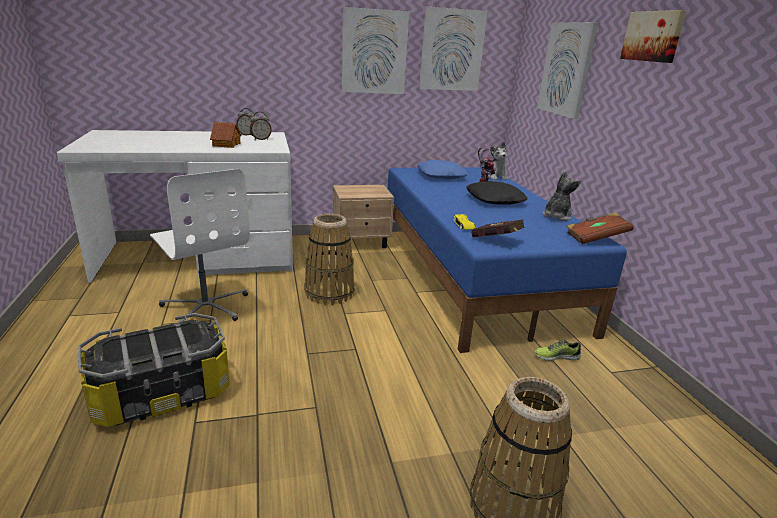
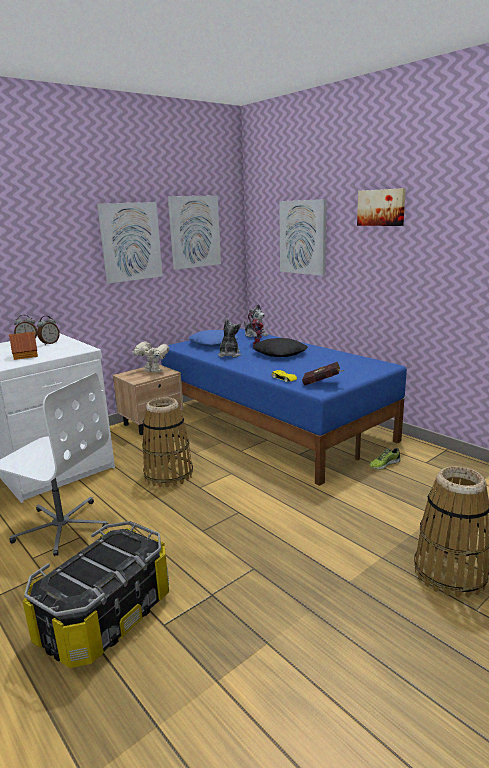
camera: 25 degrees left, 5 degrees down
(369, 190) = (152, 371): none -> toy robot
(556, 216) = (337, 355): plush toy -> plush toy (229, 355)
(595, 238) = (381, 364): brown book -> none

